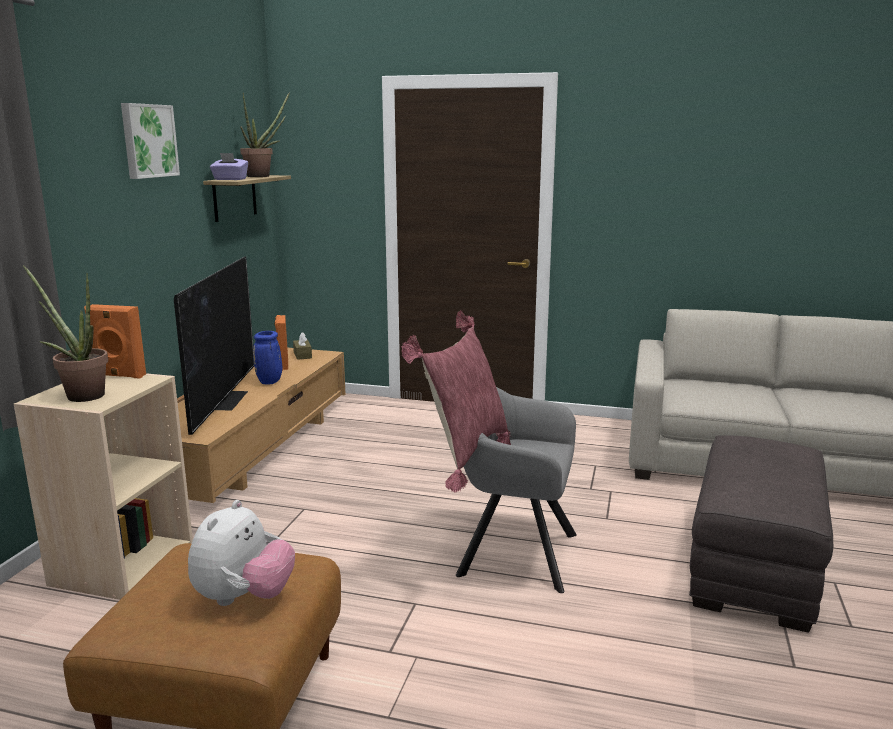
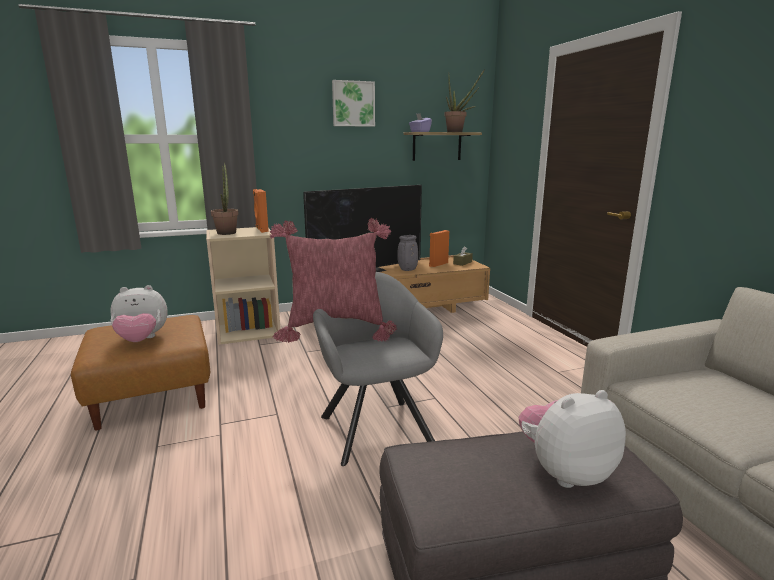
camera: 55 degrees right, 0 degrees up
(270, 382) = (407, 270): blue vase -> grey vase
(781, 463) = (564, 471): none -> plush toy

